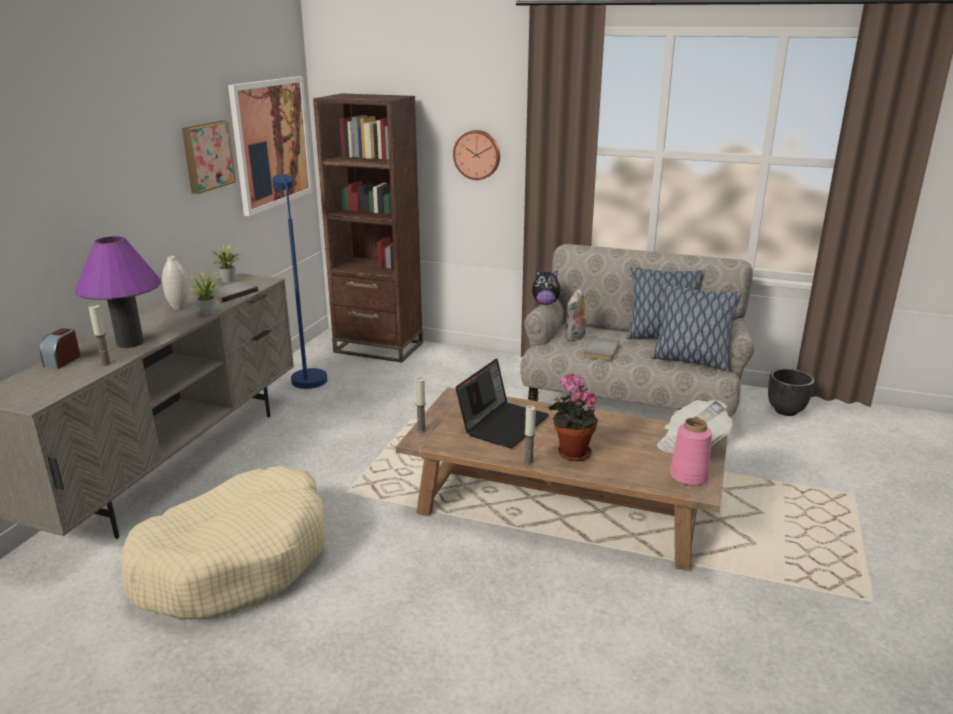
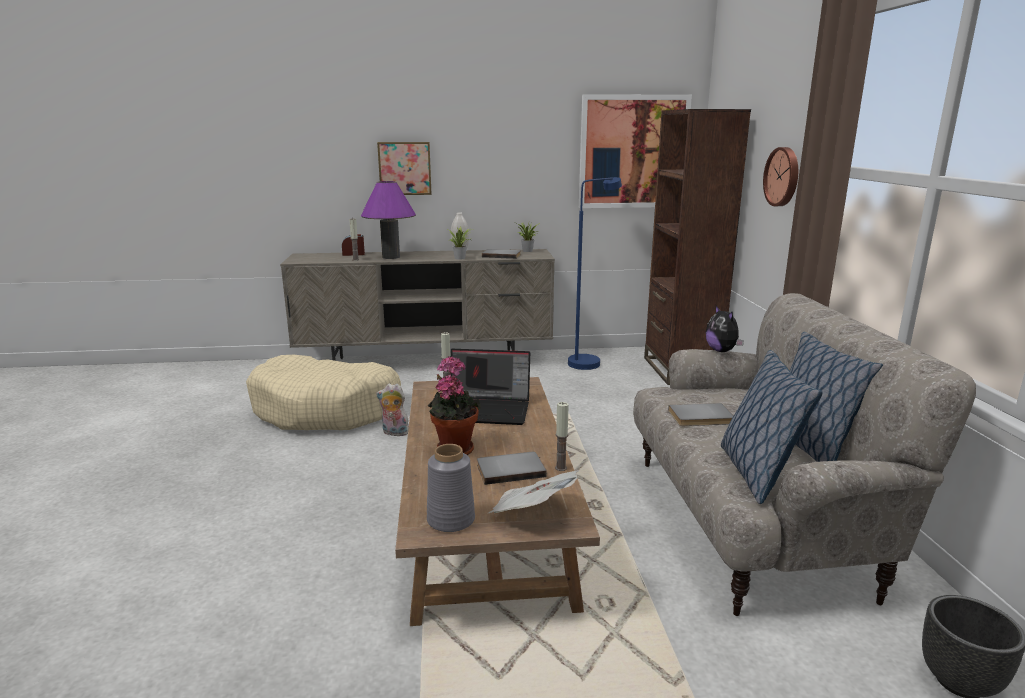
camera: 65 degrees right, 5 degrees down
(206, 156) = (541, 149): picture -> picture (405, 168)
(529, 462) = (422, 432): candle -> candle (561, 468)
(575, 337) = (716, 399): plush toy -> plush toy (394, 433)
(622, 438) = (510, 469): none -> grey book
(689, 477) = (450, 520): pink vase -> grey vase

